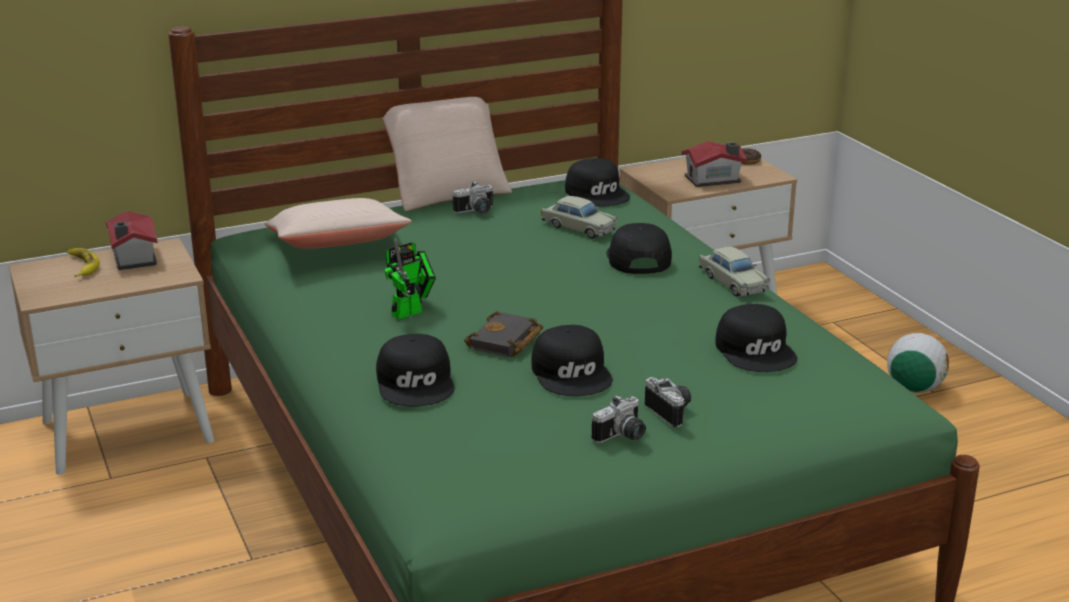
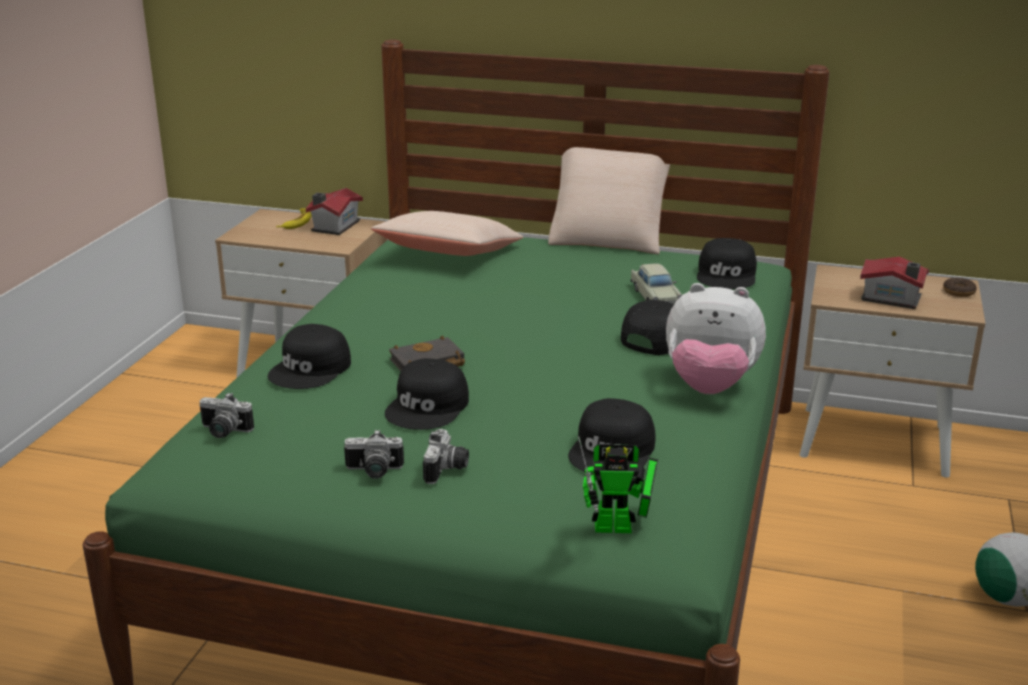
camera: 40 degrees right, 0 degrees up
(411, 311) = (405, 317): toy robot -> toy robot (619, 528)
(476, 211) = (597, 260): camera -> camera (223, 432)
(733, 282) = (710, 387): beige toy car -> plush toy

